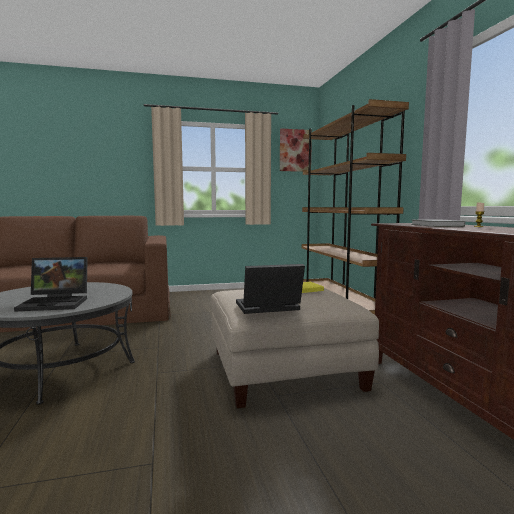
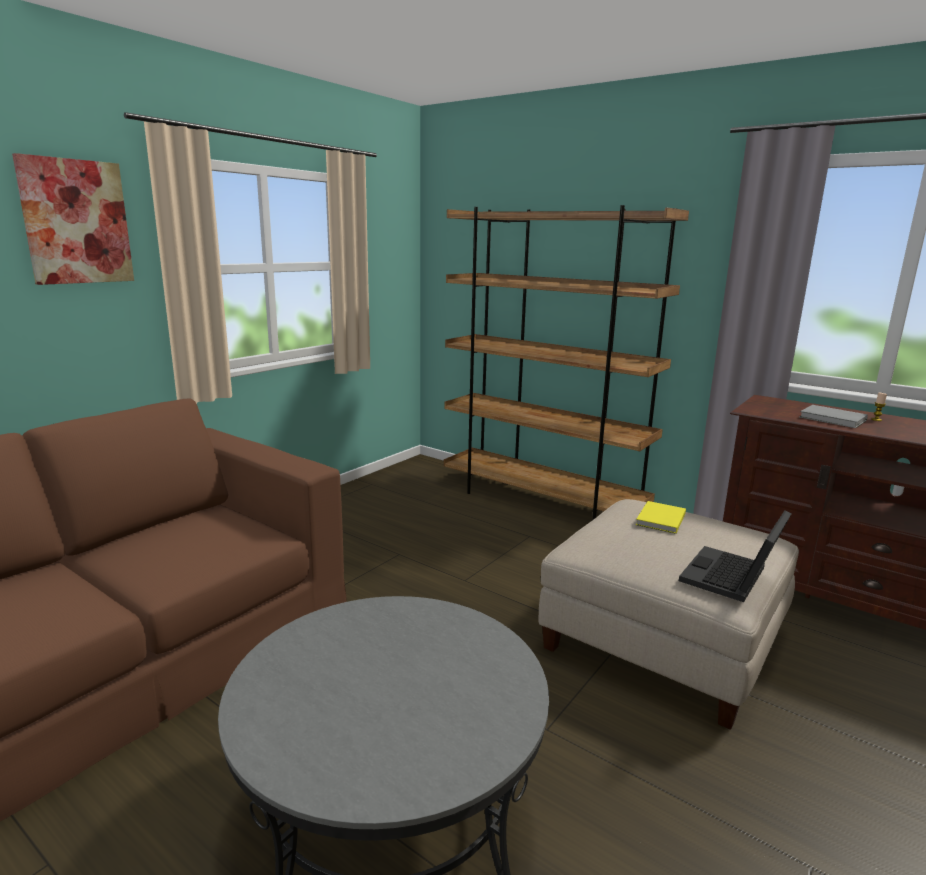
camera: 40 degrees left, 10 degrees up
(57, 303) = (453, 700): laptop -> none
(295, 150) = (392, 225): picture -> picture (76, 222)

